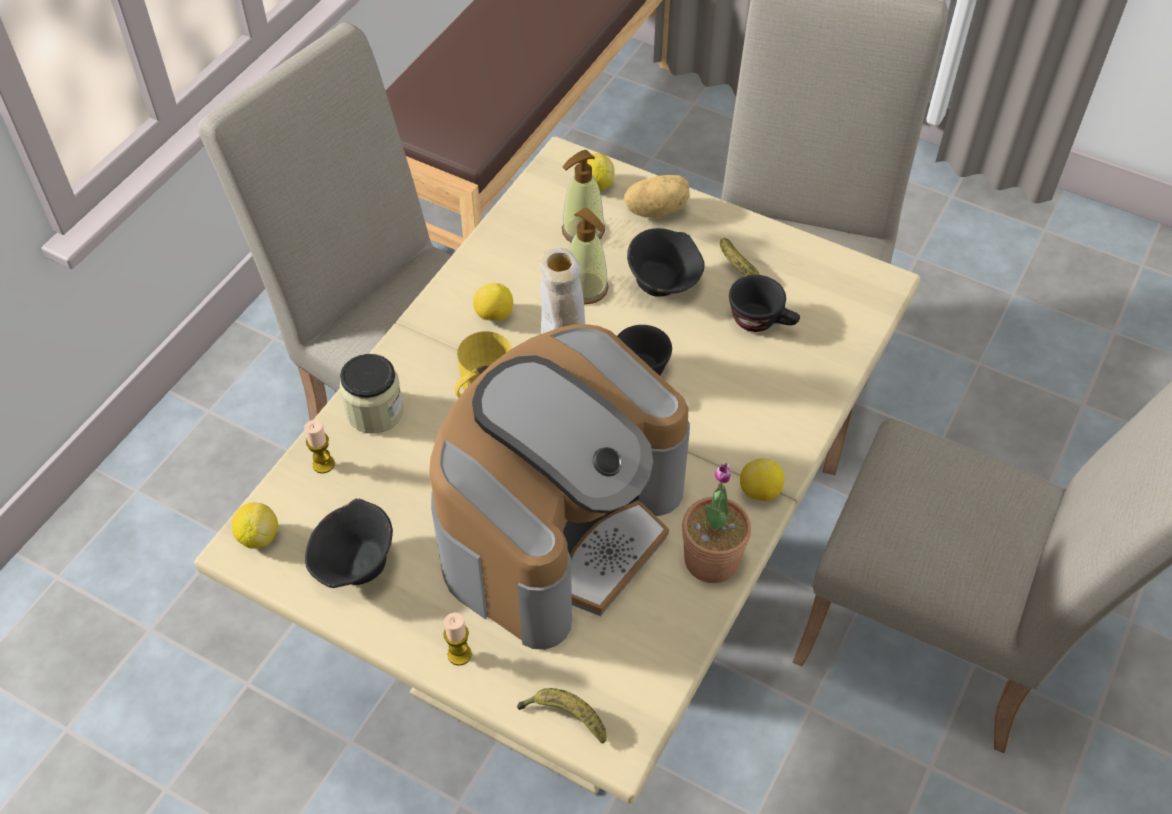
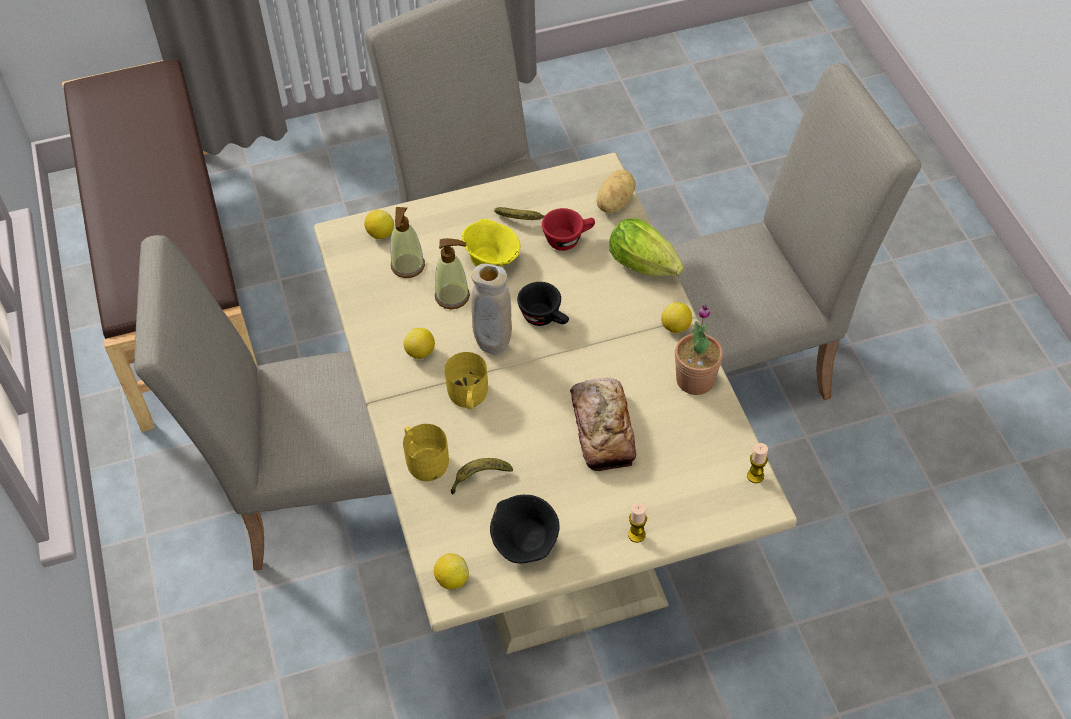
camera: 45 degrees left, 0 degrees up
(323, 464) = (435, 511): candle -> candle (755, 476)
(375, 411) = (424, 459): jar -> yellow mug
(559, 526) = (602, 429): coffee machine -> bread
(564, 717) = (723, 514): banana -> banana (479, 478)
(656, 210) = (433, 222): potato -> potato (613, 202)
(663, 284) = (491, 260): black bowl -> yellow bowl
(762, 321) = (568, 239): black cup -> red cup
(807, 409) = (647, 267): none -> lettuce

